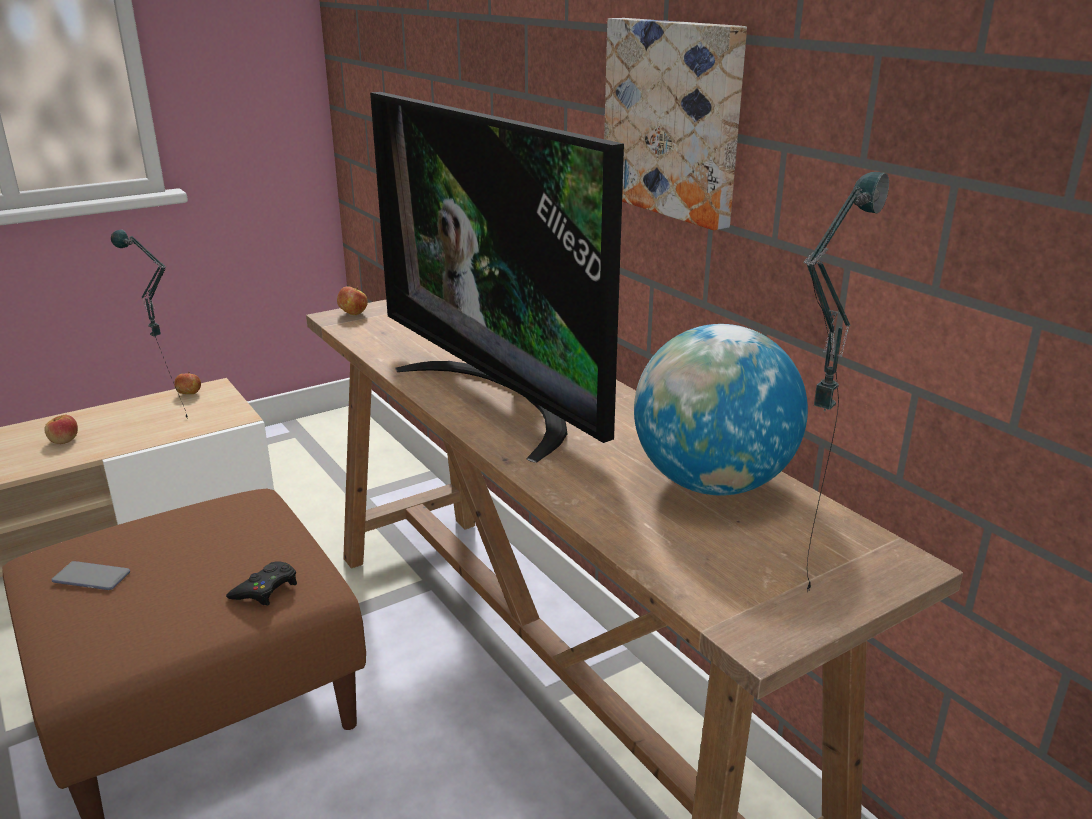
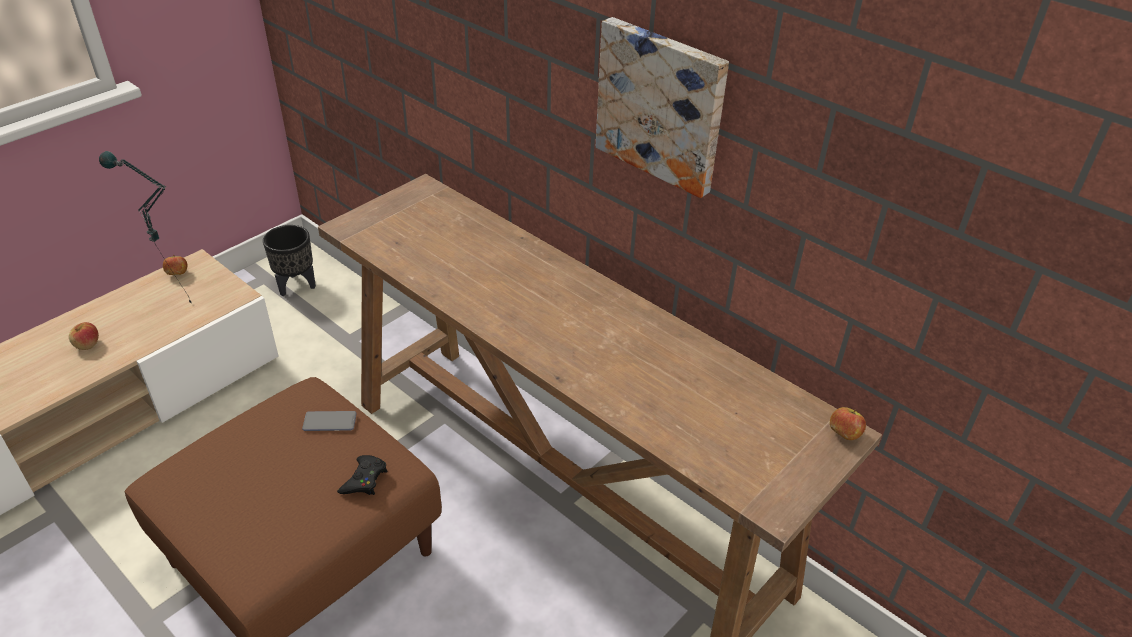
camera: 15 degrees left, 15 degrees up
(91, 577) = (217, 493): phone -> phone (329, 422)
(327, 442) = (296, 285): none -> black planter
(353, 314) = (360, 222): apple -> apple (844, 434)
(499, 400) = (527, 313): television -> none
(712, 484) = (709, 380): globe -> none
(798, 574) = (785, 454): table lamp -> none

